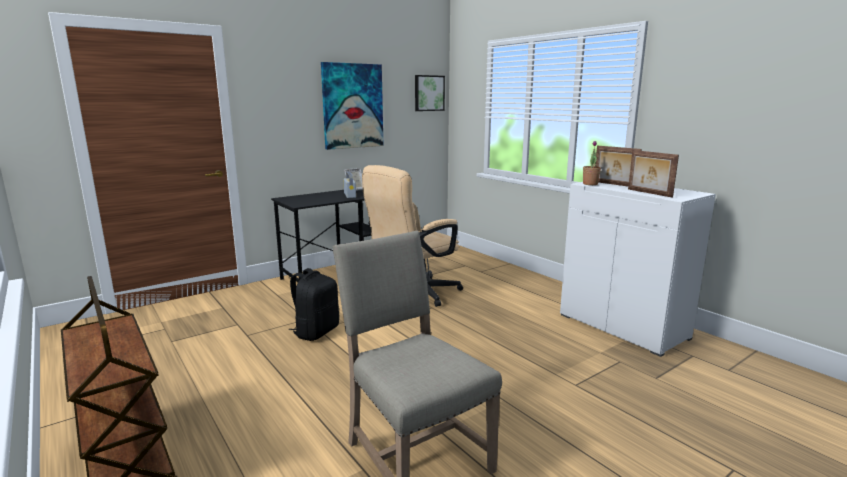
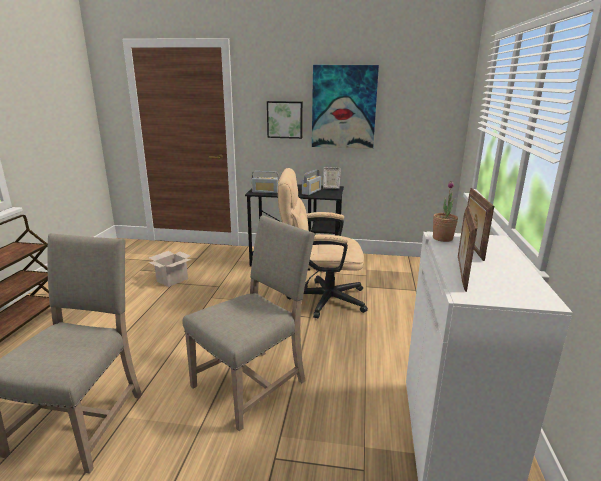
camera: 45 degrees right, 5 degrees up
(239, 333) = (172, 279): none -> cardboard box
(307, 202) = (265, 192): none -> radio
(316, 332) = (206, 298): black backpack -> none
(428, 93) = (440, 95): picture -> picture (285, 119)
(482, 360) = (253, 383): none -> beige chair

